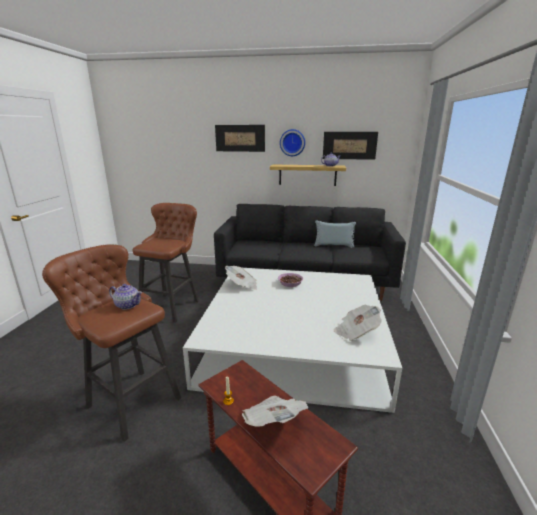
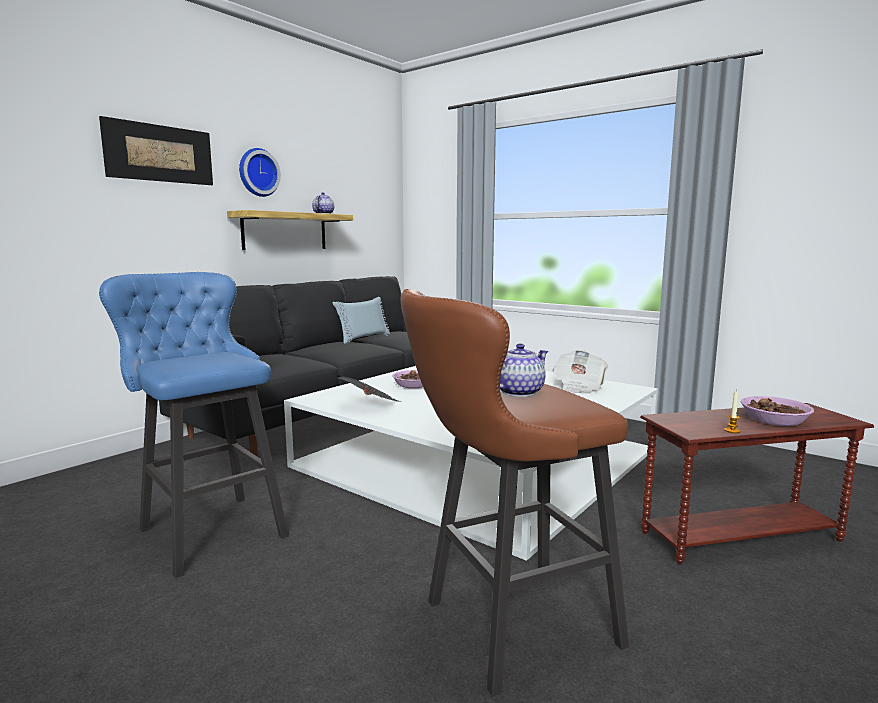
camera: 60 degrees left, 10 degrees down
(173, 304) = (207, 526): brown stool -> blue stool
(273, 423) = (774, 420): newspaper -> bowl
(349, 145) = (335, 184): picture -> none

